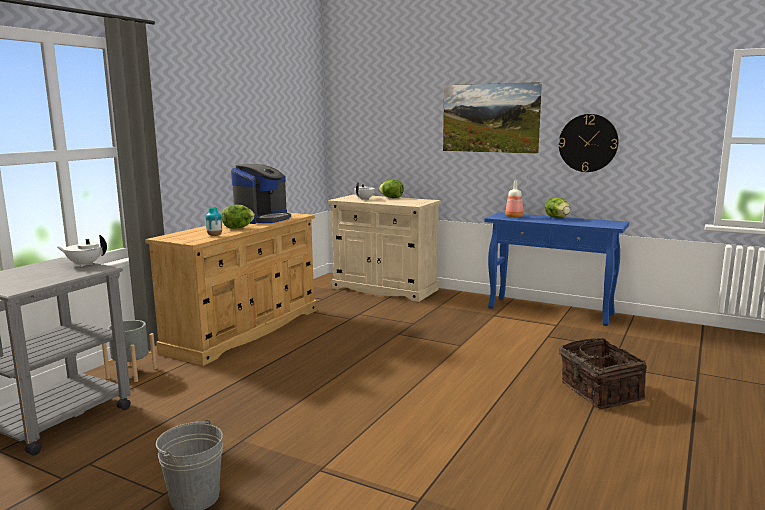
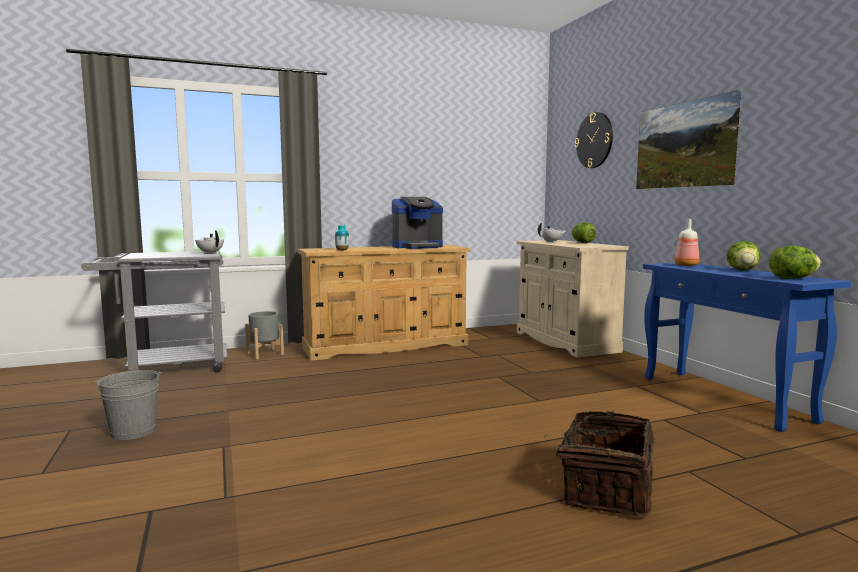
camera: 40 degrees right, 5 degrees down
(238, 228) = (376, 249): lettuce -> lettuce (792, 278)
(588, 143) = (798, 165): wall clock -> wall clock (594, 140)

